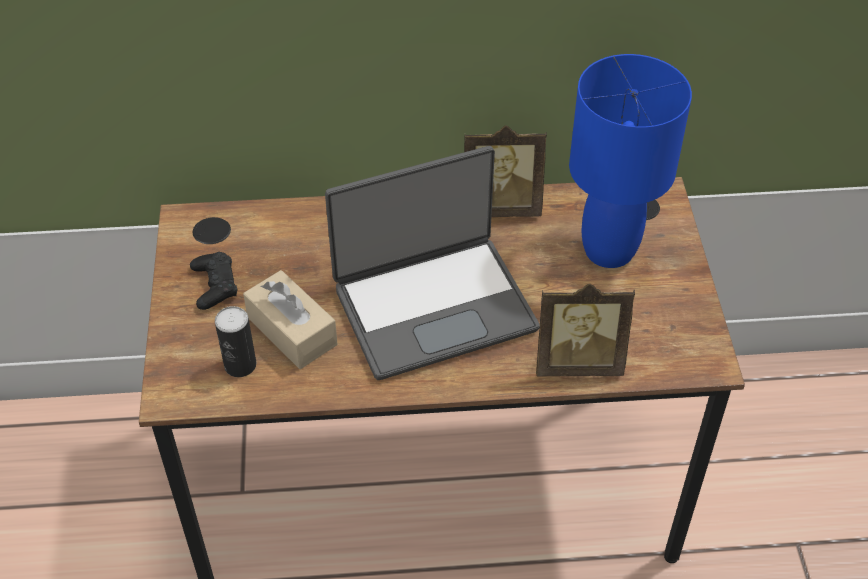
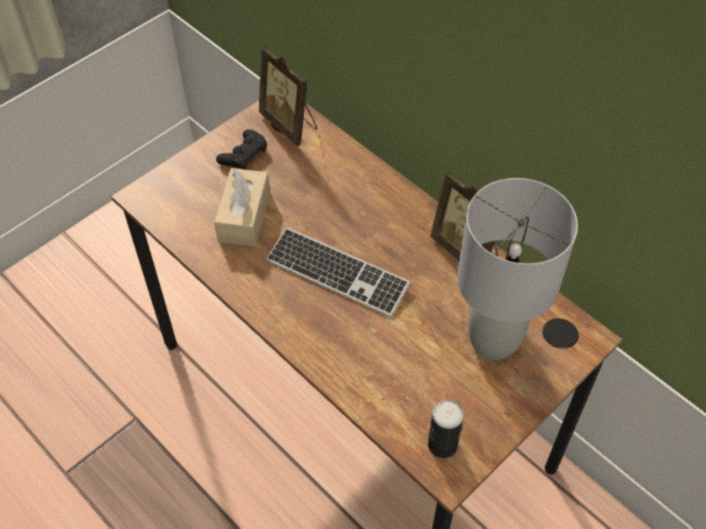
camera: 50 degrees right, 5 degrees up
(240, 365) = (194, 211): can -> can (442, 444)
(433, 306) = (337, 274): laptop -> keyboard
(577, 362) = (368, 389): picture frame -> picture frame (290, 124)
(608, 250) = (493, 339): blue table lamp -> grey table lamp

